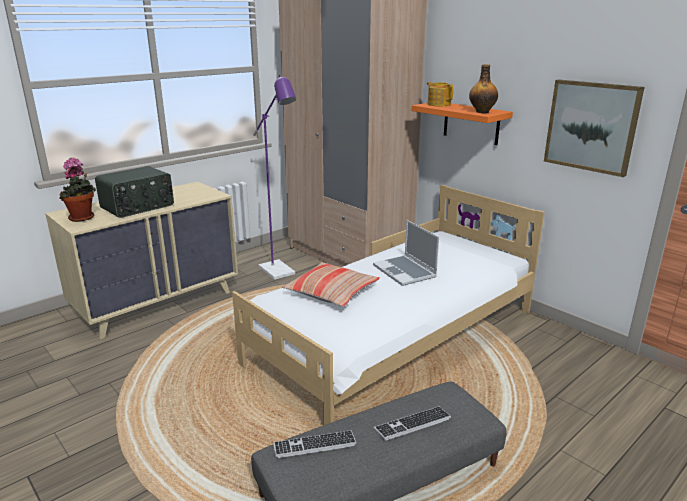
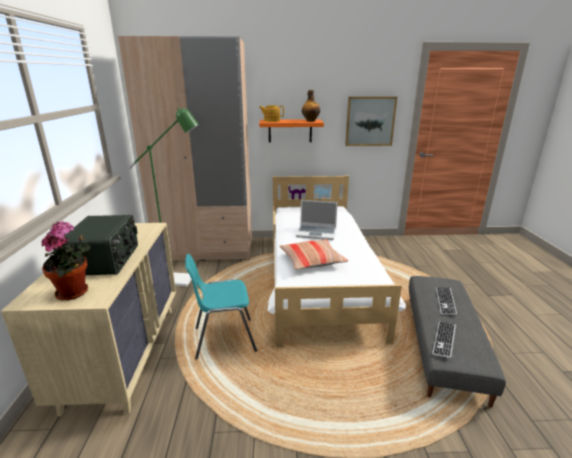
camera: 50 degrees left, 0 degrees up
(221, 333) = (224, 339): none -> turquoise chair
(280, 273) = (182, 280): purple floor lamp -> green floor lamp

